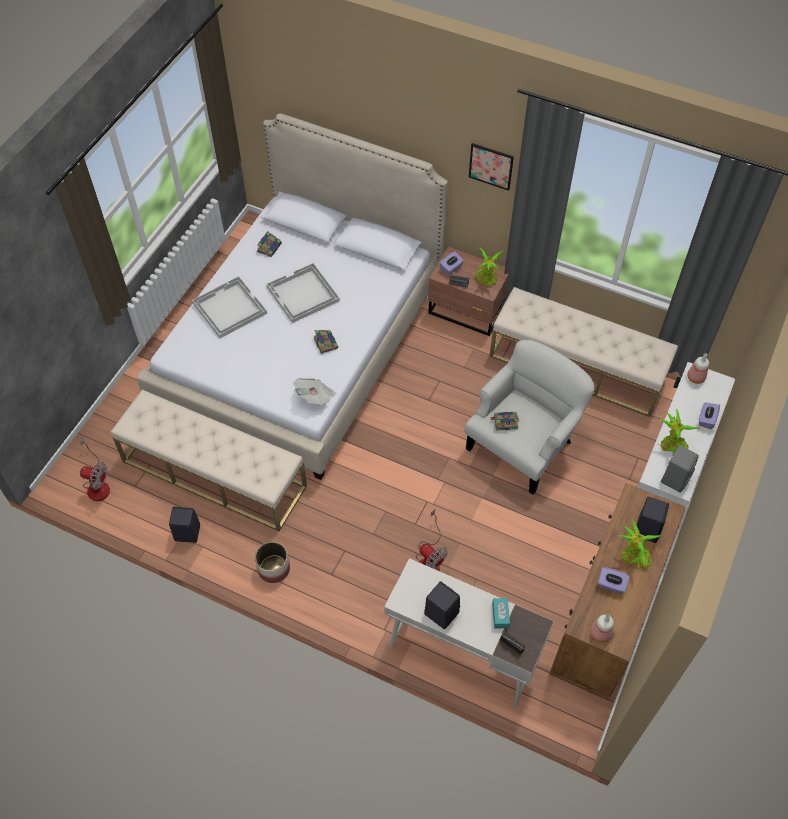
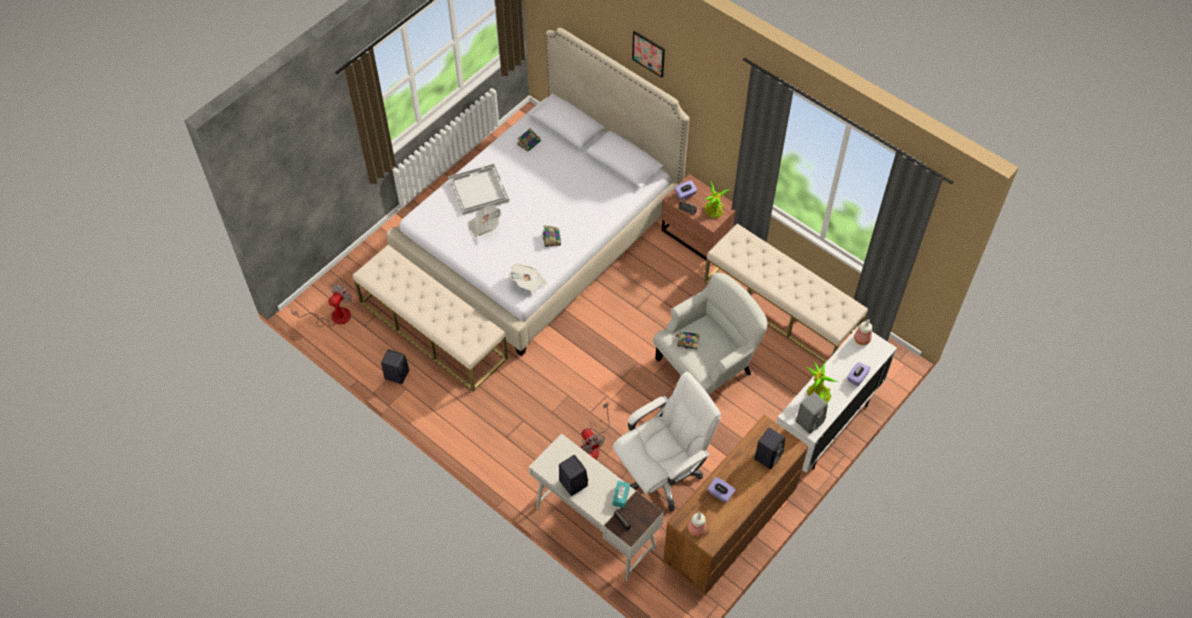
camera: 15 degrees right, 0 degrees up
(97, 484) = (333, 317): fan -> fan turned 90 degrees counterclockwise
(247, 345) = (484, 226): none -> newspaper
(273, 568) = (459, 421): planter -> none
(302, 294) = (545, 191): white tray -> none
(491, 166) = (725, 114): picture -> picture (648, 53)
(514, 573) = (661, 474): none -> white office chair
(633, 556) = (747, 476): potted plant -> none

